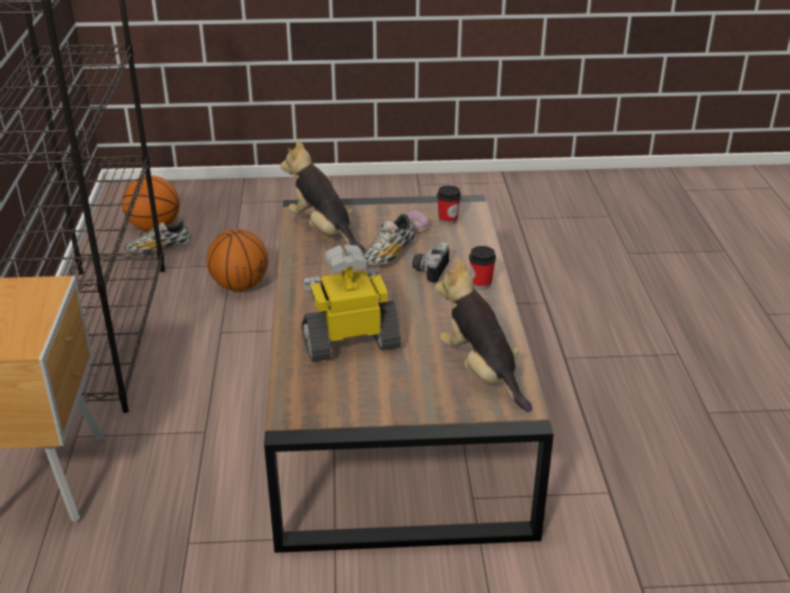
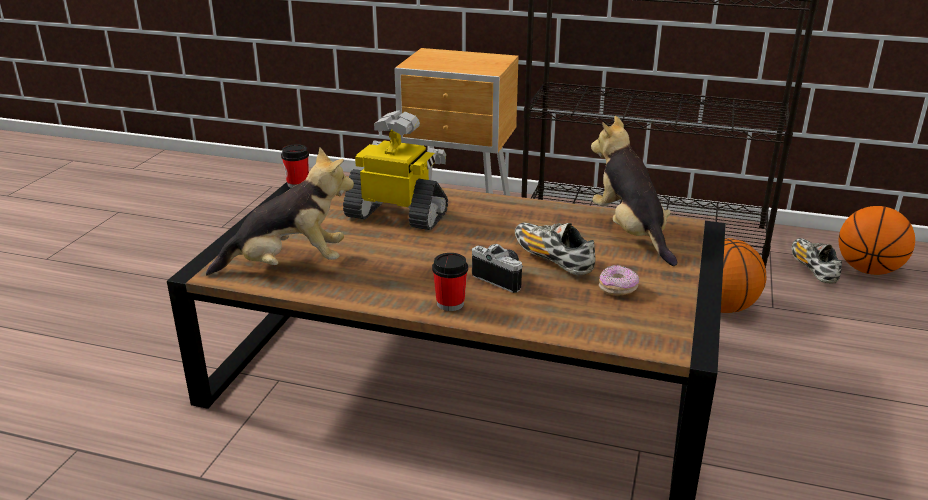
camera: 110 degrees right, 5 degrees down
(324, 231) = (630, 233): plush toy -> plush toy turned 90 degrees counterclockwise
(350, 342) = (398, 215): toy robot -> toy robot turned 75 degrees counterclockwise
(448, 220) = (632, 318): cup -> cup (298, 184)

